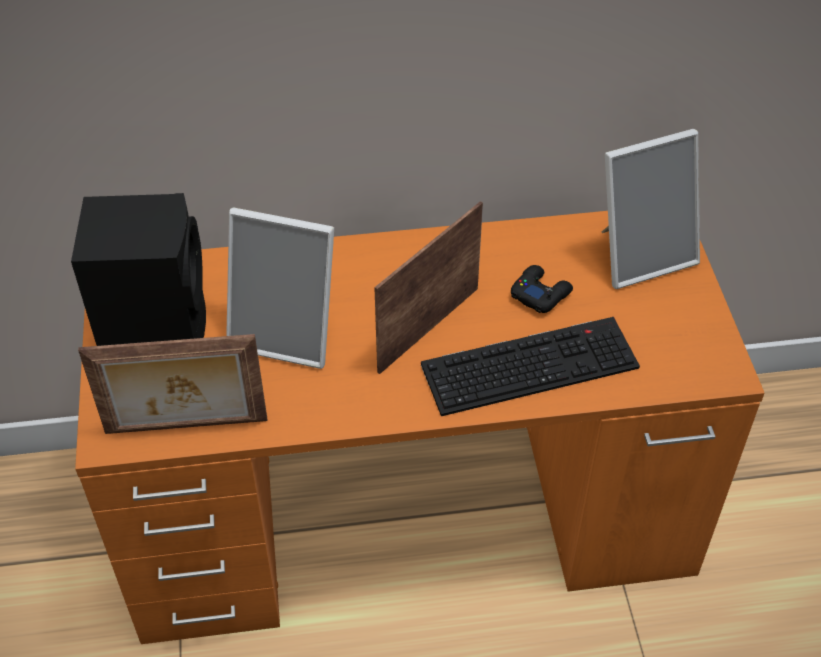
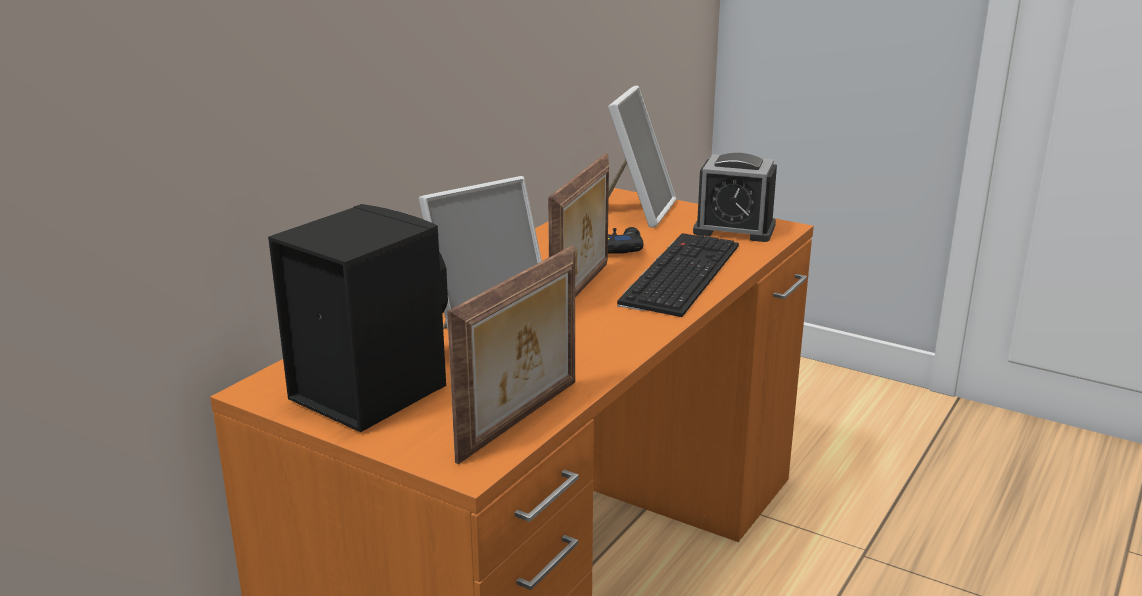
camera: 50 degrees left, 25 degrees down
(426, 328) = (582, 291): picture frame -> picture frame turned 150 degrees counterclockwise
(679, 342) = (734, 229): none -> alarm clock

